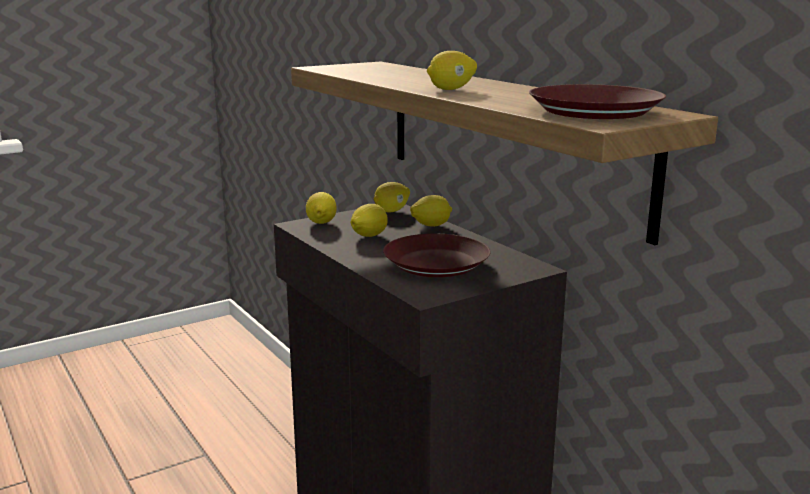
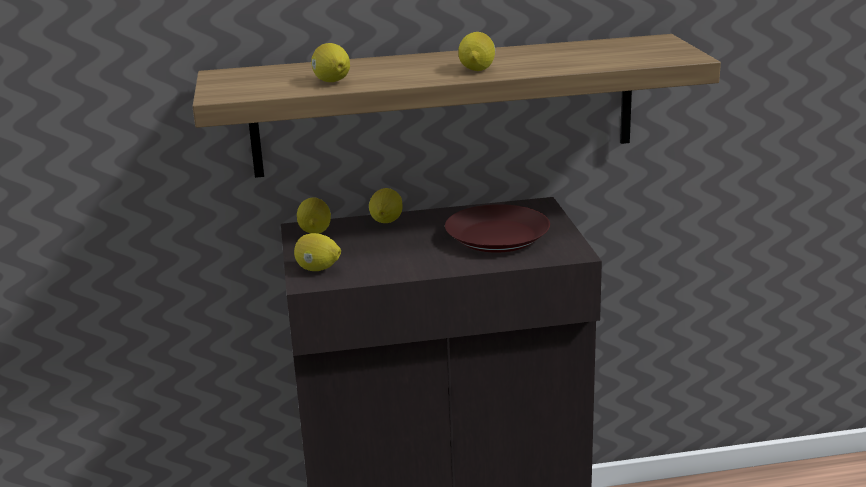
camera: 65 degrees left, 5 degrees up
(368, 236) = (388, 253): lemon -> lemon (332, 82)
(596, 111) = (636, 51): brown plate -> none

